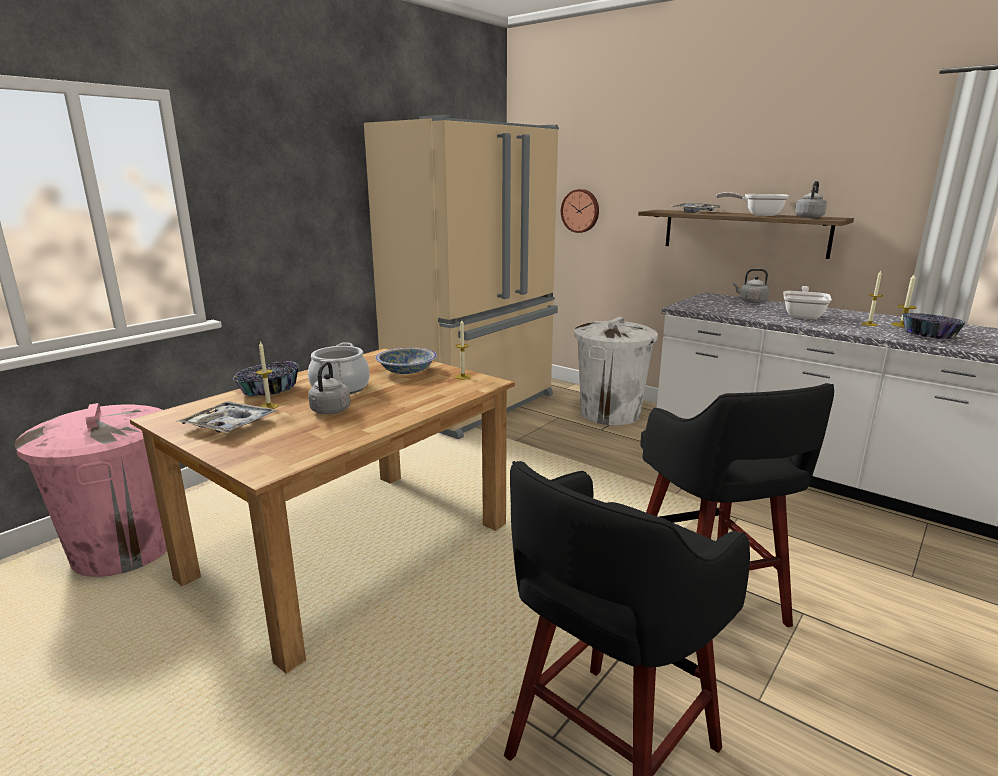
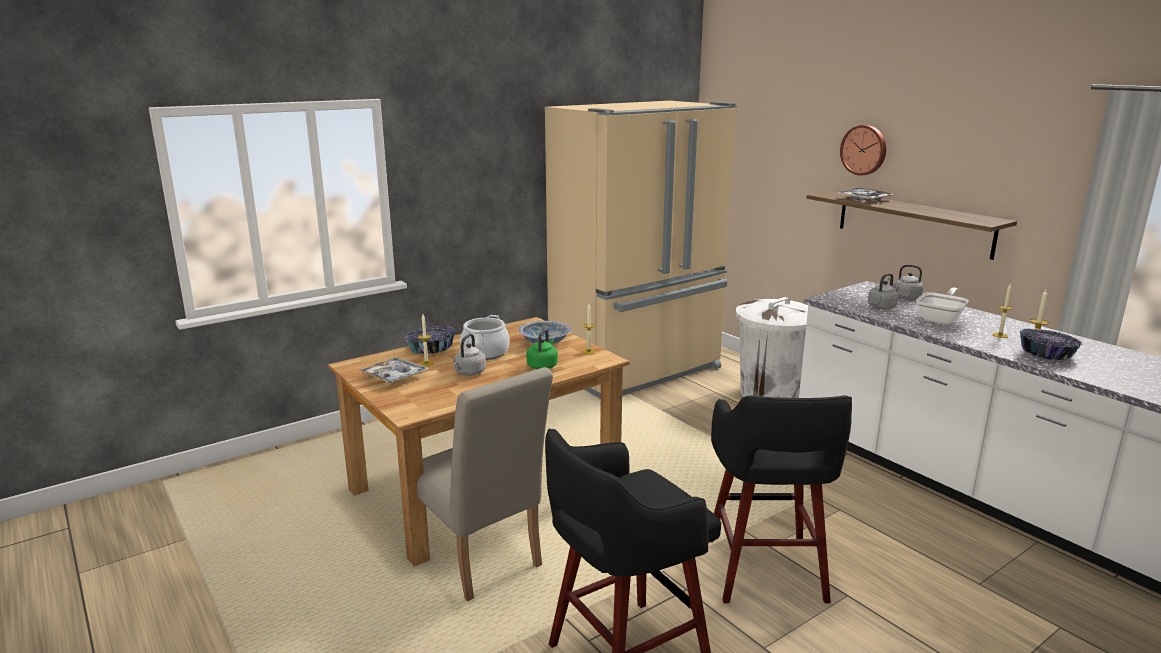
camera: 15 degrees right, 0 degrees up
(125, 549) = (318, 462): pink trash can -> none
(376, 650) = (481, 562): none -> beige chair
(418, 395) = (543, 365): none -> green kettle
(580, 211) = (763, 183): wall clock -> wall clock (864, 150)
(757, 215) = (920, 209): frying pan -> none
(809, 217) = (967, 217): grey kettle -> grey kettle (882, 306)

